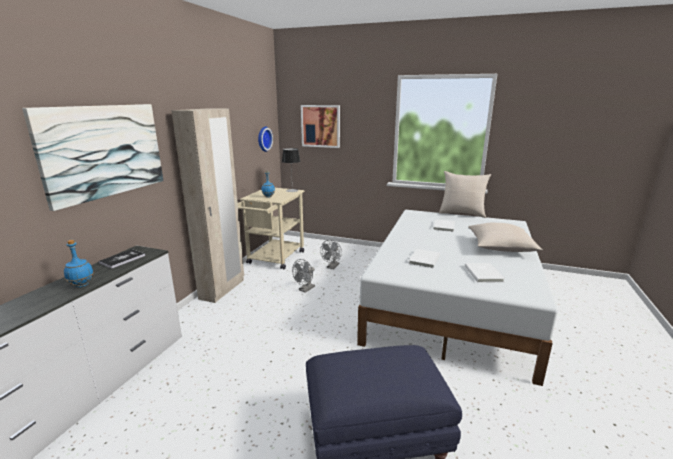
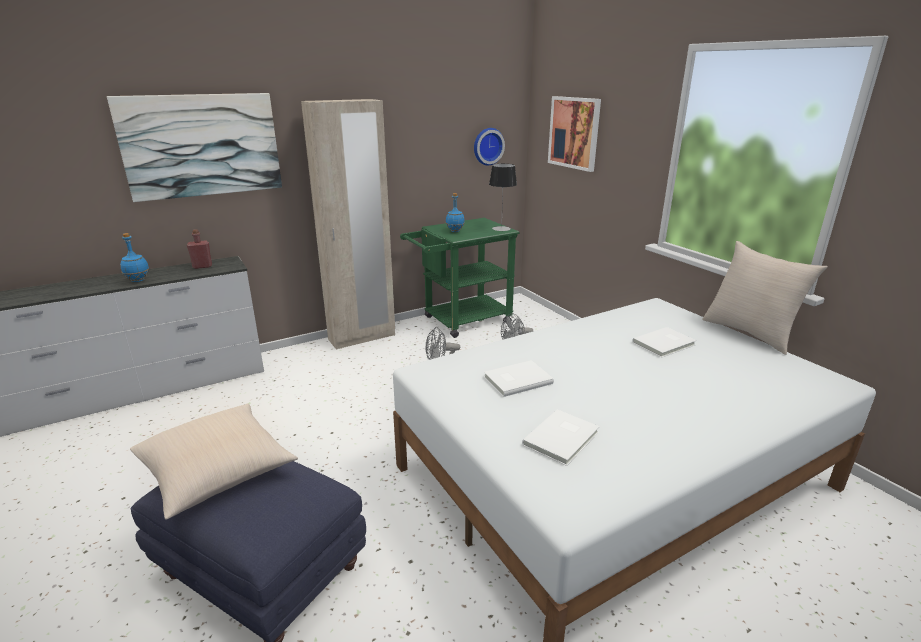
camera: 40 degrees right, 5 degrees up
(122, 259) = (202, 266): book -> red bottle
(273, 259) = (461, 321): beige cart -> green cart
(500, 247) = (693, 412): beige pillow -> beige pillow (217, 472)

